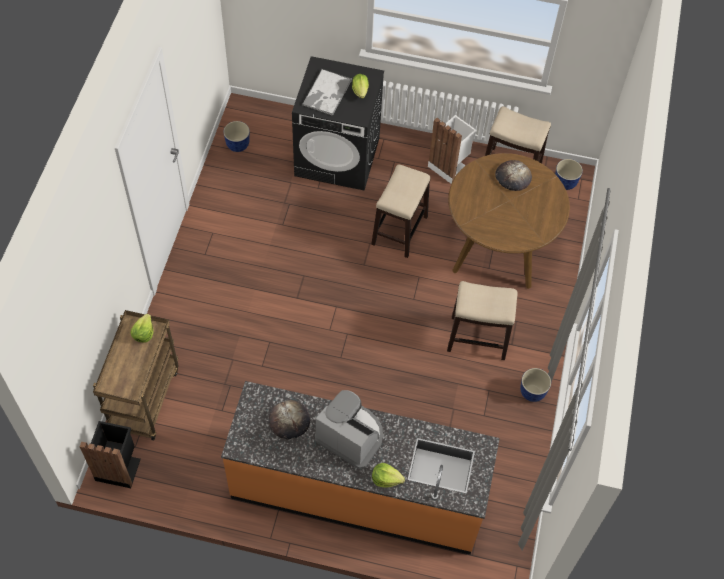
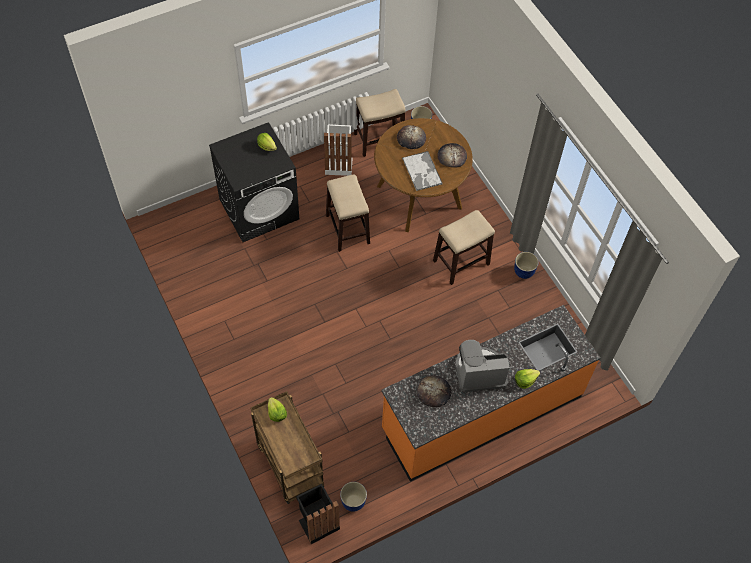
camera: 40 degrees left, 0 degrees up
(237, 146) = (182, 249): planter -> planter (353, 502)
(327, 93) = (245, 162): tray -> tray (422, 171)
(537, 220) = (452, 156): none -> bread

